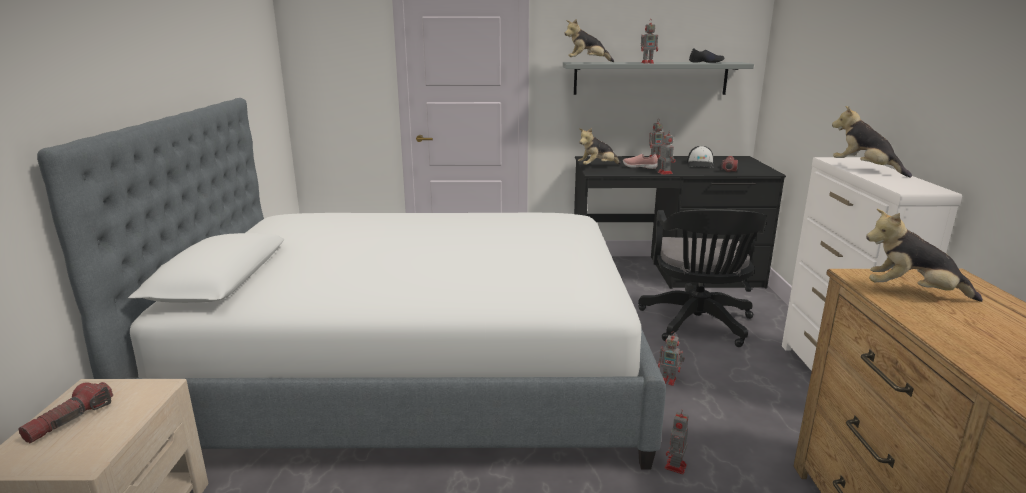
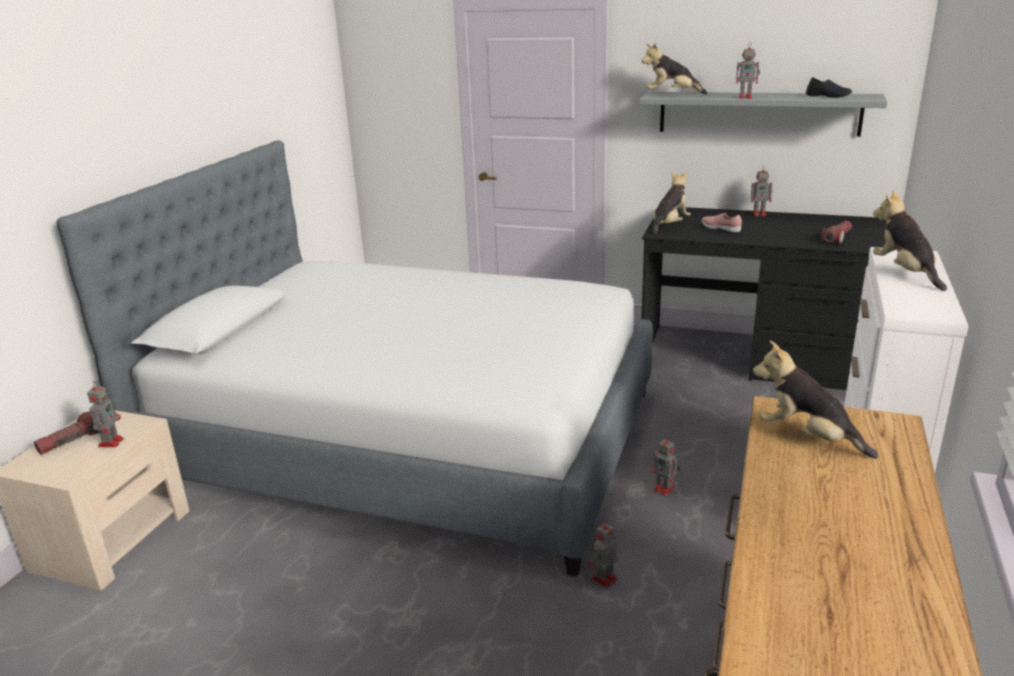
camera: 20 degrees right, 5 degrees up
(597, 167) = (669, 225): plush toy -> plush toy turned 135 degrees clockwise
(664, 172) = (744, 239): toy robot -> toy robot (111, 442)
(697, 325) = (748, 430): black office chair -> none
(700, 164) = (806, 229): cap -> none

